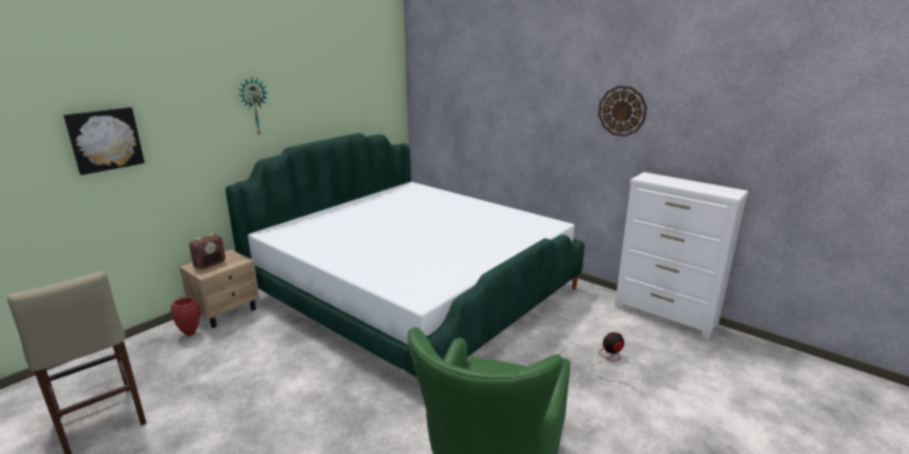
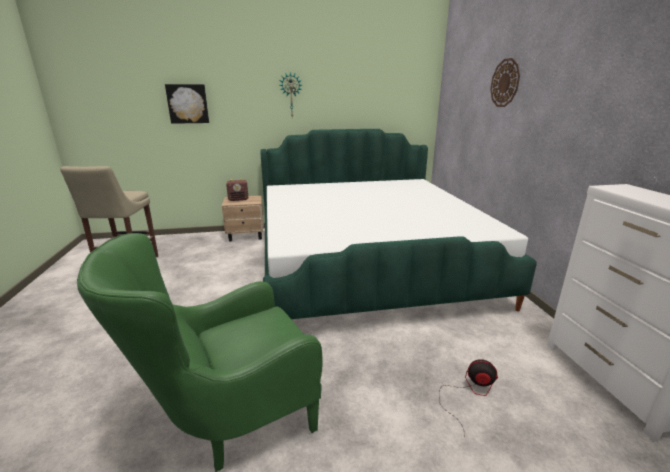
camera: 40 degrees right, 0 degrees up
(190, 334) = (215, 240): red vase -> none
(622, 111) = (614, 100): wall clock -> wall clock (505, 83)

